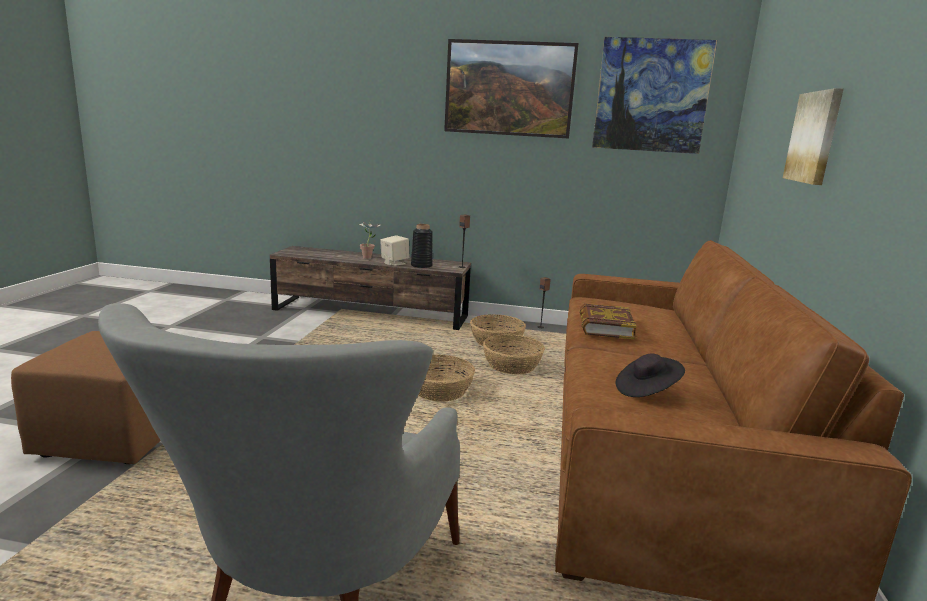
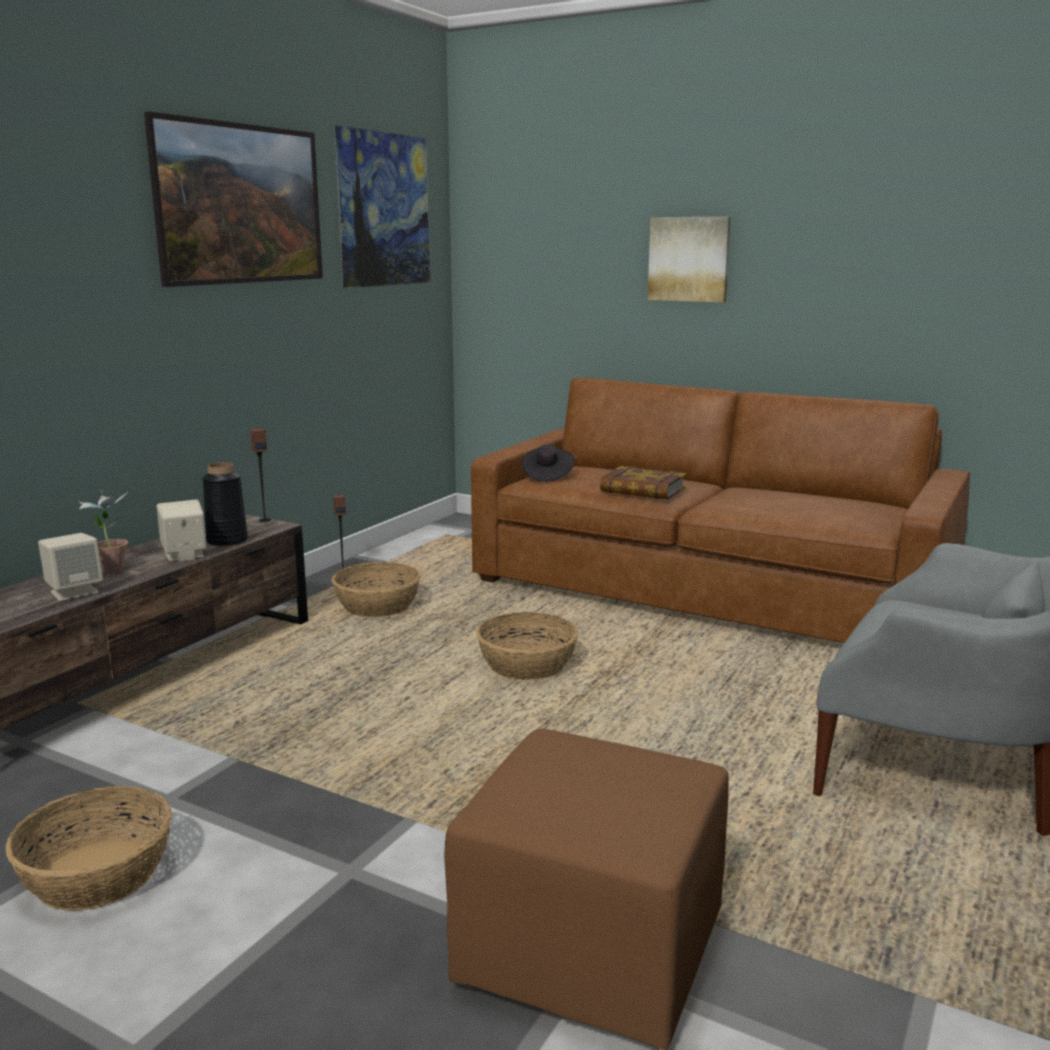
camera: 70 degrees left, 0 degrees up
(336, 257) = (74, 592): none -> beige speaker
(512, 365) = (470, 611): basket -> basket (98, 873)
(646, 391) = (821, 505): black hat -> black hat (547, 476)

